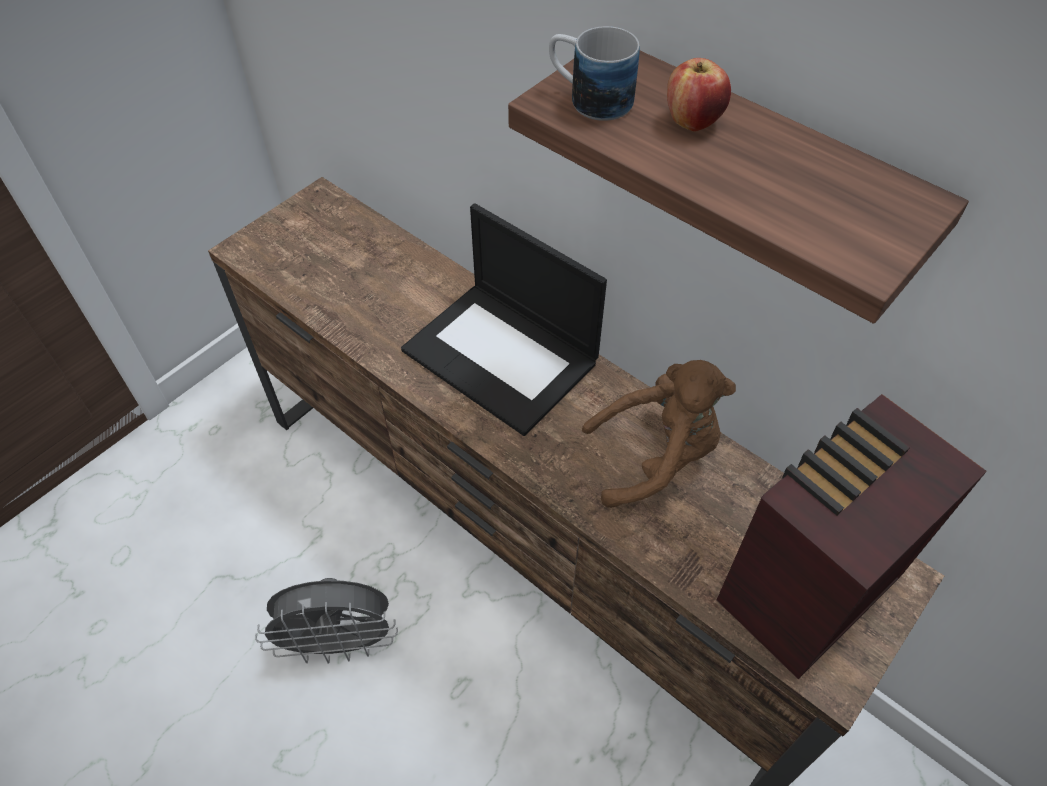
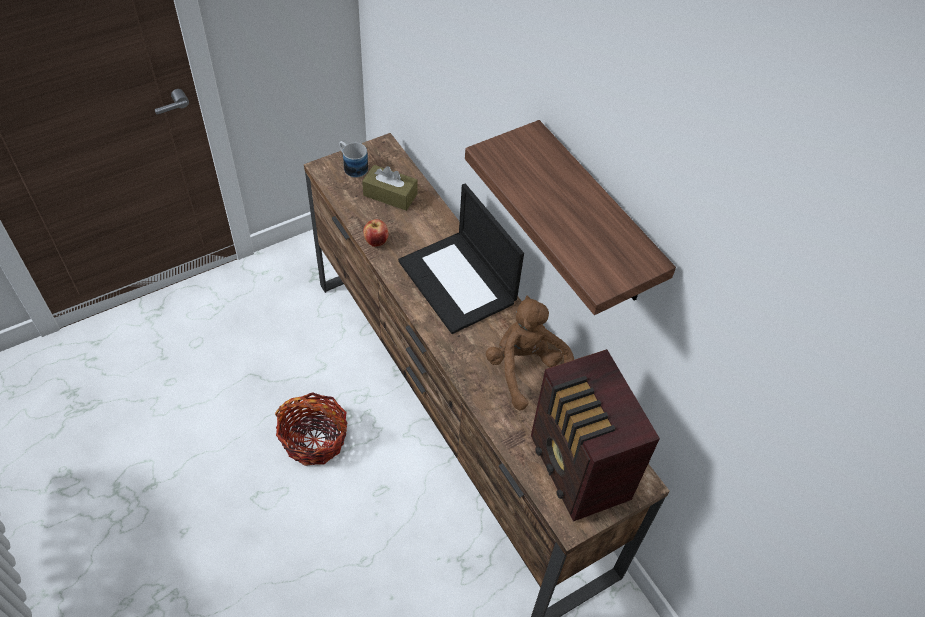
camera: 15 degrees right, 0 degrees up
(340, 642) = (314, 439): grey fan -> basket
(353, 260) = (390, 195): none -> brown tissue box
(589, 98) = (508, 156): mug -> mug (352, 166)
(656, 457) = (526, 370): brown plush toy -> brown plush toy turned 120 degrees counterclockwise
(692, 122) = (556, 184): apple -> apple (376, 241)
(802, 589) = (578, 470): radio -> radio turned 90 degrees counterclockwise

